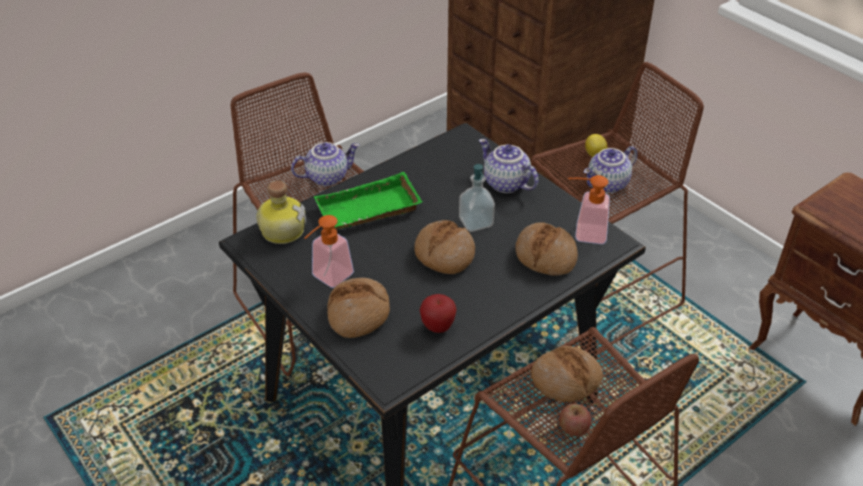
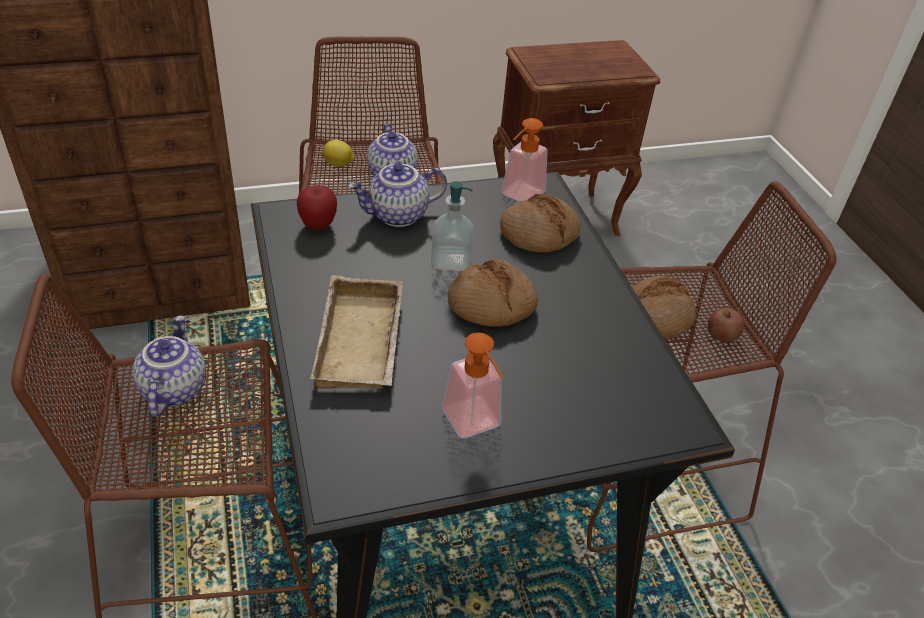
camera: 70 degrees left, 0 degrees up
(282, 230) = (339, 444): bottle -> none
(358, 314) = (560, 416): bread -> none
(368, 211) = (363, 343): green tray -> beige tray
(438, 327) = (614, 353): apple -> apple (318, 225)

